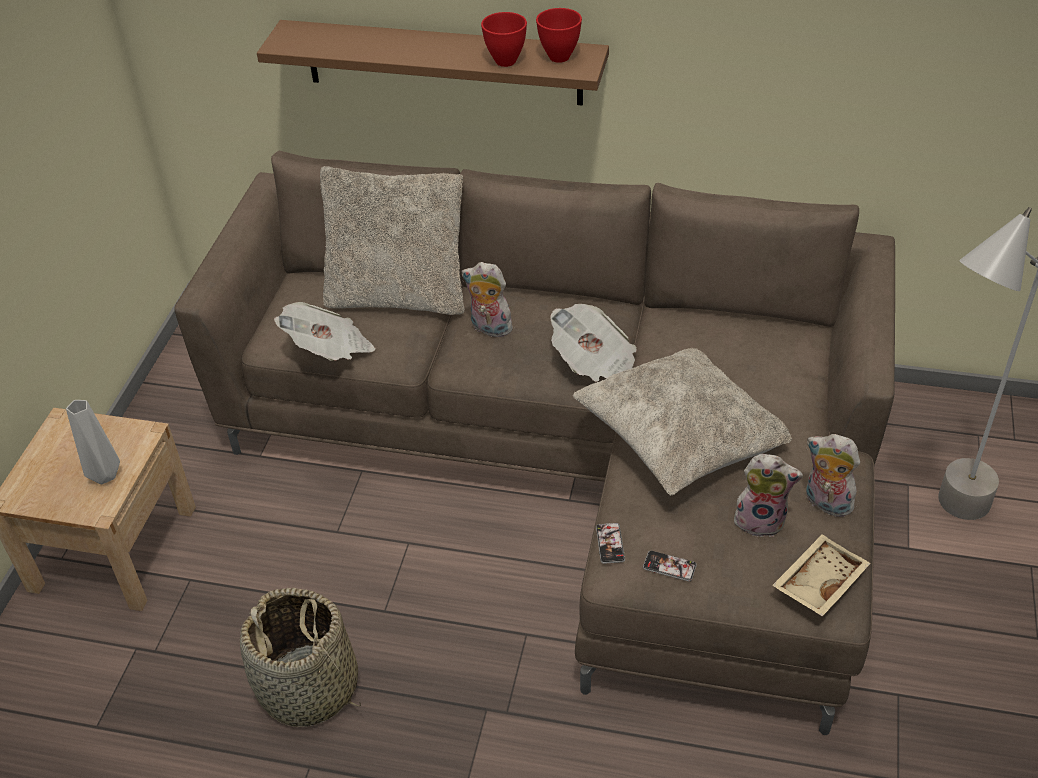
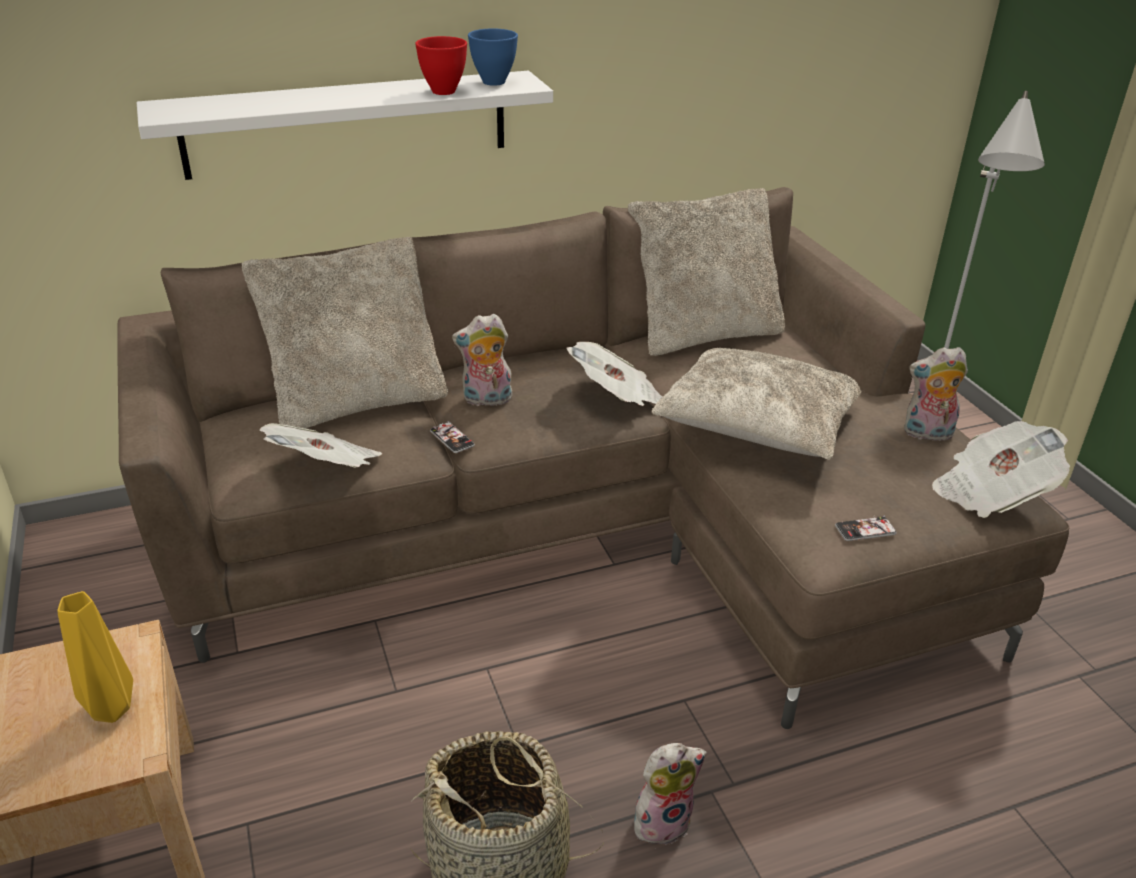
camera: 35 degrees left, 10 degrees down
(105, 476) = (113, 711): grey vase -> yellow vase
(443, 62) = (347, 124): brown shelf -> white shelf
(560, 58) = (495, 82): red bowl -> blue bowl
(610, 543) = (793, 533): phone -> phone (452, 438)
(735, 320) = (704, 330): none -> beige pillow
(761, 520) = (895, 464): plush toy -> plush toy (662, 820)
(818, 582) = (991, 493): beige tray -> newspaper

